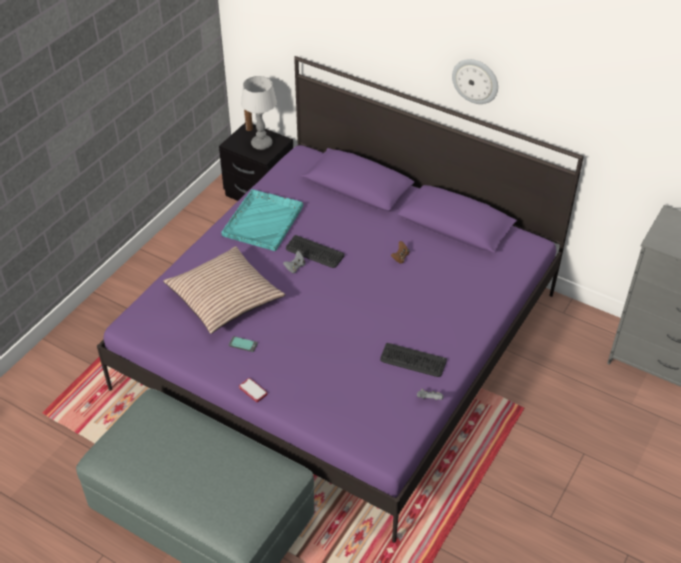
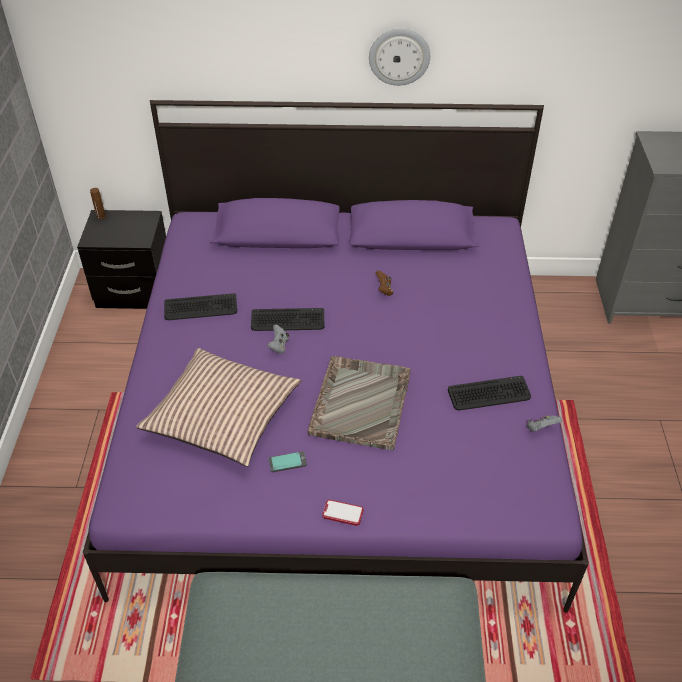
camera: 30 degrees left, 0 degrees up
(261, 144) = (128, 227): table lamp -> none
(263, 220) = (200, 308): turquoise tray -> keyboard
(319, 328) = (361, 402): none -> grey tray

